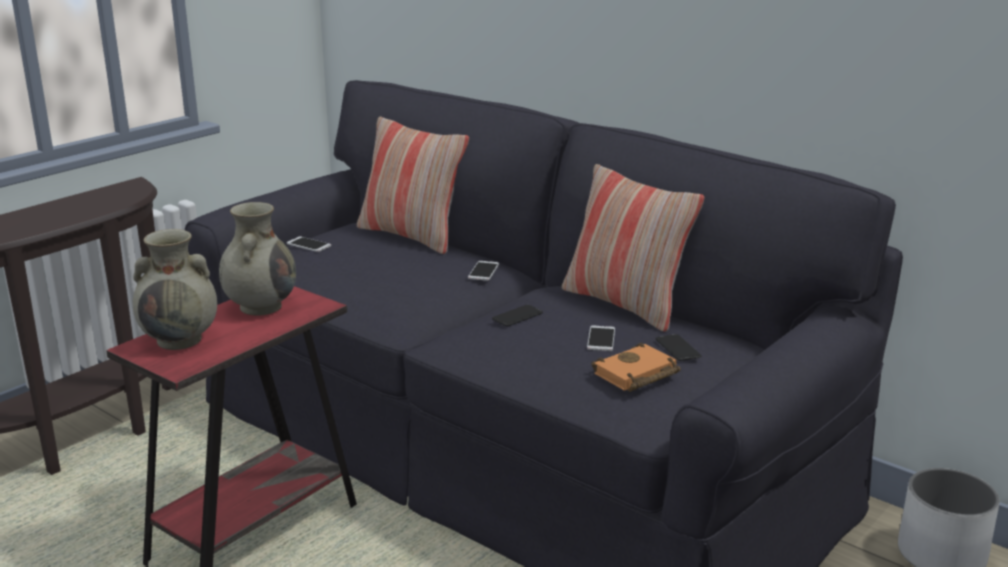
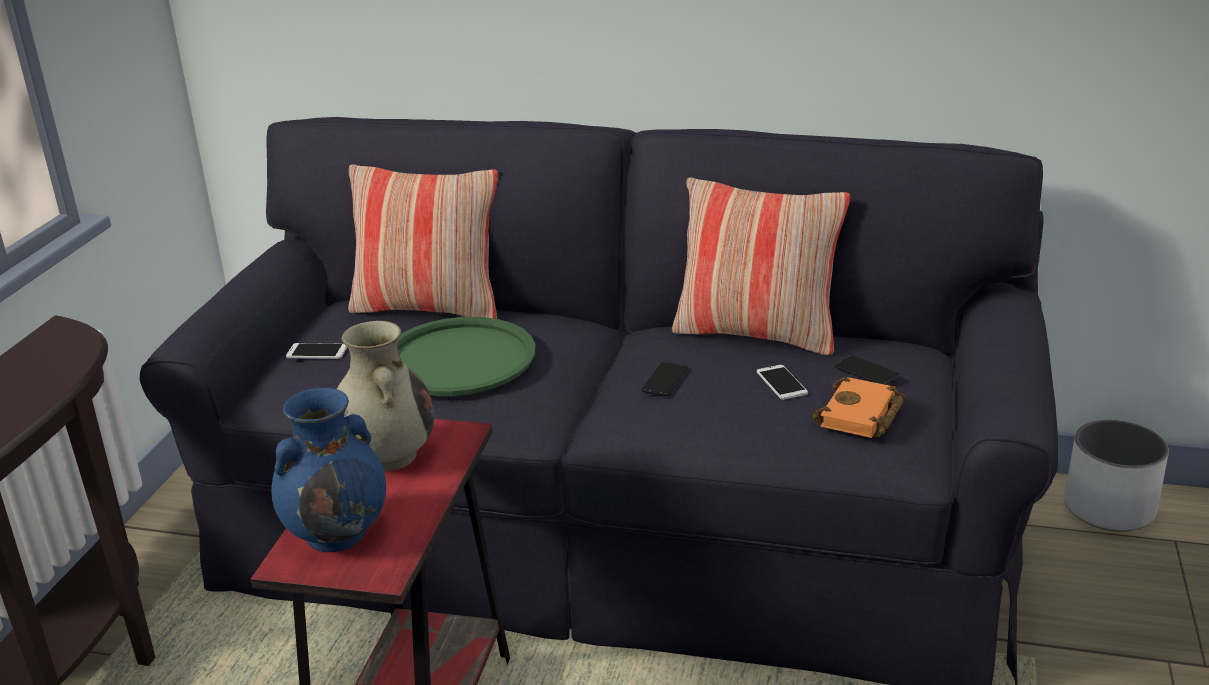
camera: 25 degrees left, 5 degrees up
(181, 340) = (338, 533): beige vase -> blue vase
(392, 269) = (459, 358): none -> green tray
(483, 271) = (564, 333): phone -> none

